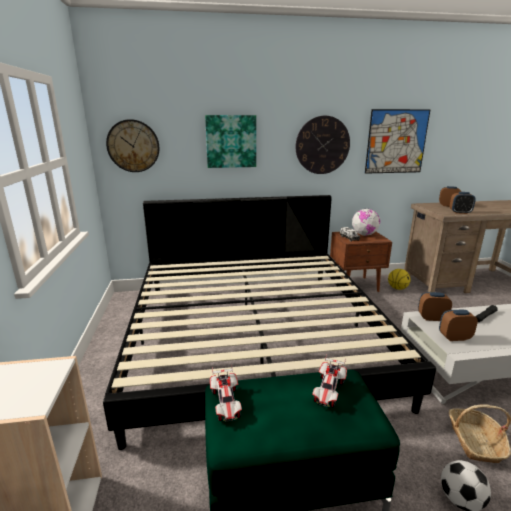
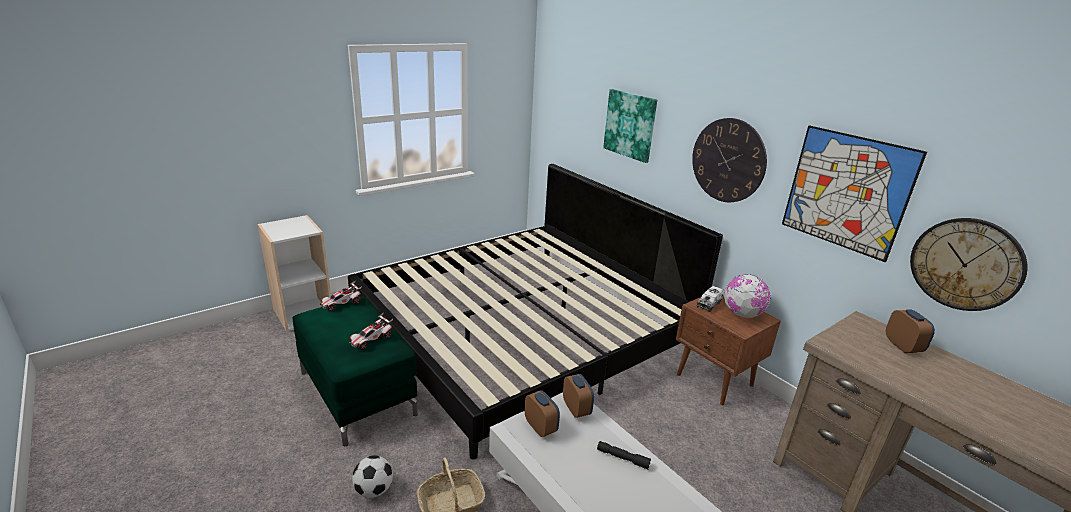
camera: 60 degrees right, 5 degrees up
(133, 146) = (557, 107): wall clock -> wall clock (965, 264)
(329, 391) = (371, 340): toy car -> toy car turned 45 degrees counterclockwise
(397, 288) = (756, 423): basketball -> none
(460, 212) = (861, 358): alarm clock -> none

